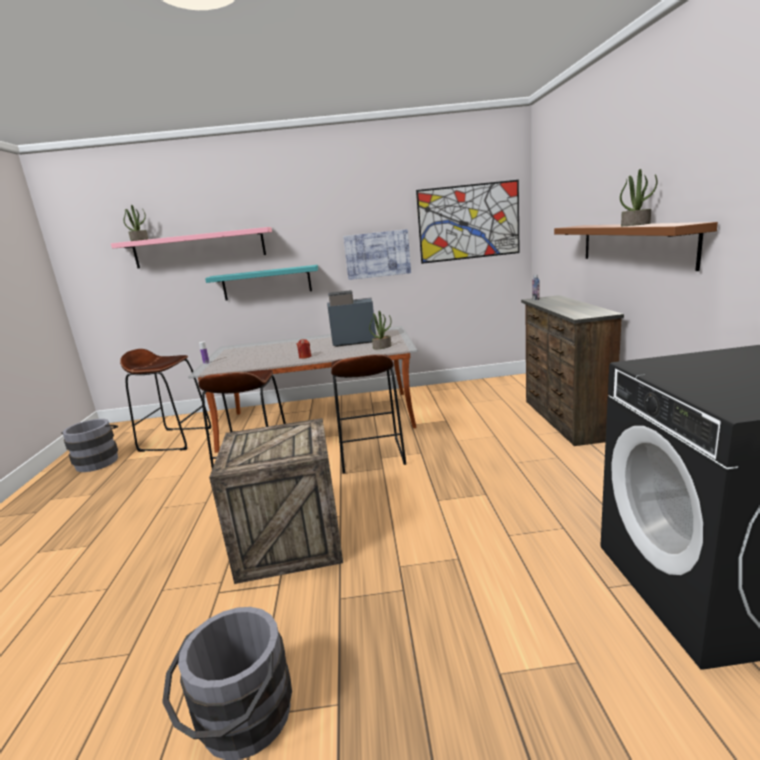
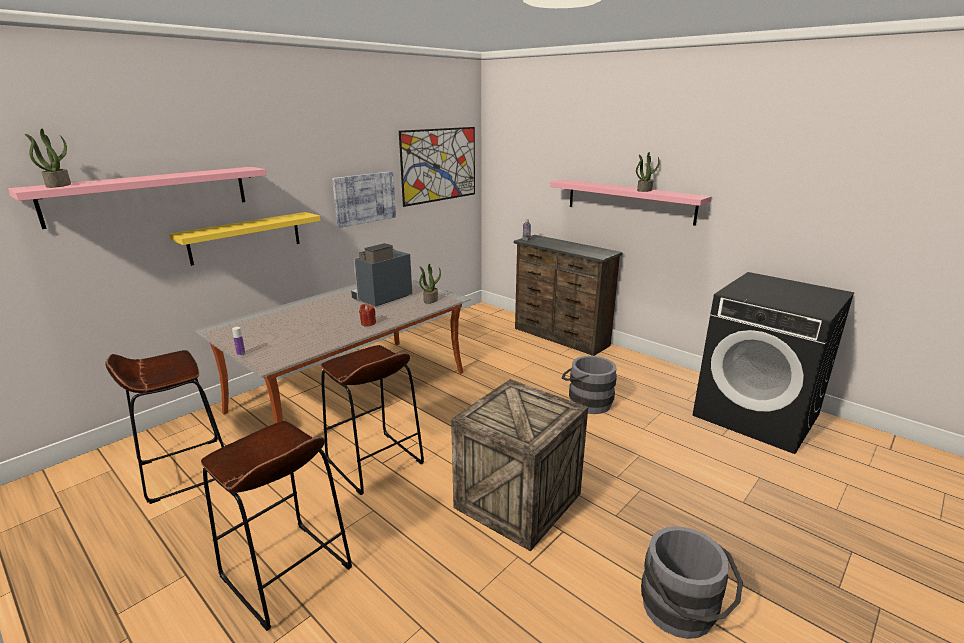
camera: 45 degrees left, 5 degrees up
(98, 461) = (96, 541): grey bucket -> grey bucket (586, 401)
(266, 283) = (246, 237): turquoise shelf -> yellow shelf
(371, 455) = (464, 408): brown stool -> brown stool (286, 573)
(633, 244) = (629, 201): brown shelf -> pink shelf

